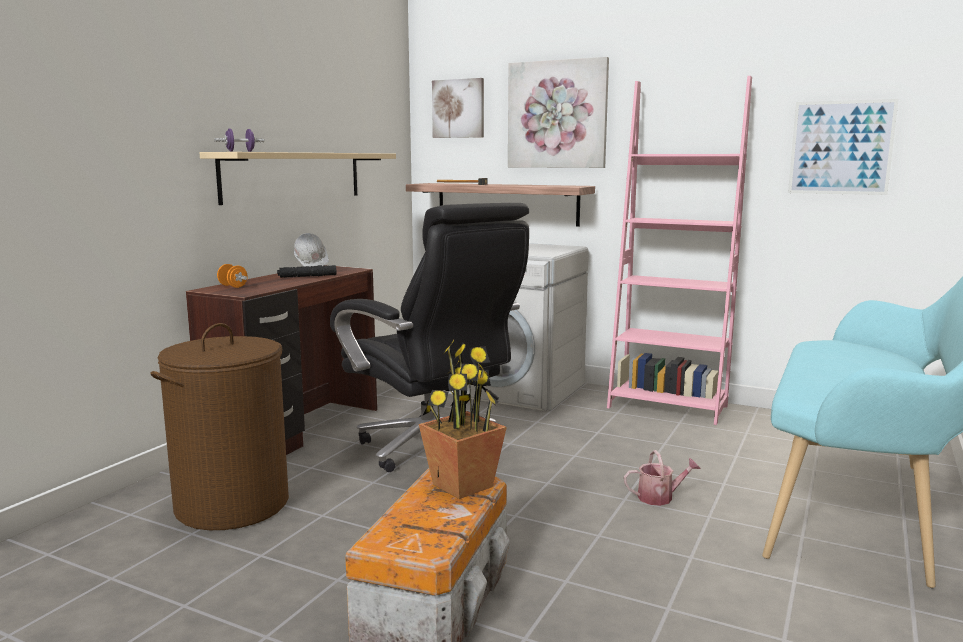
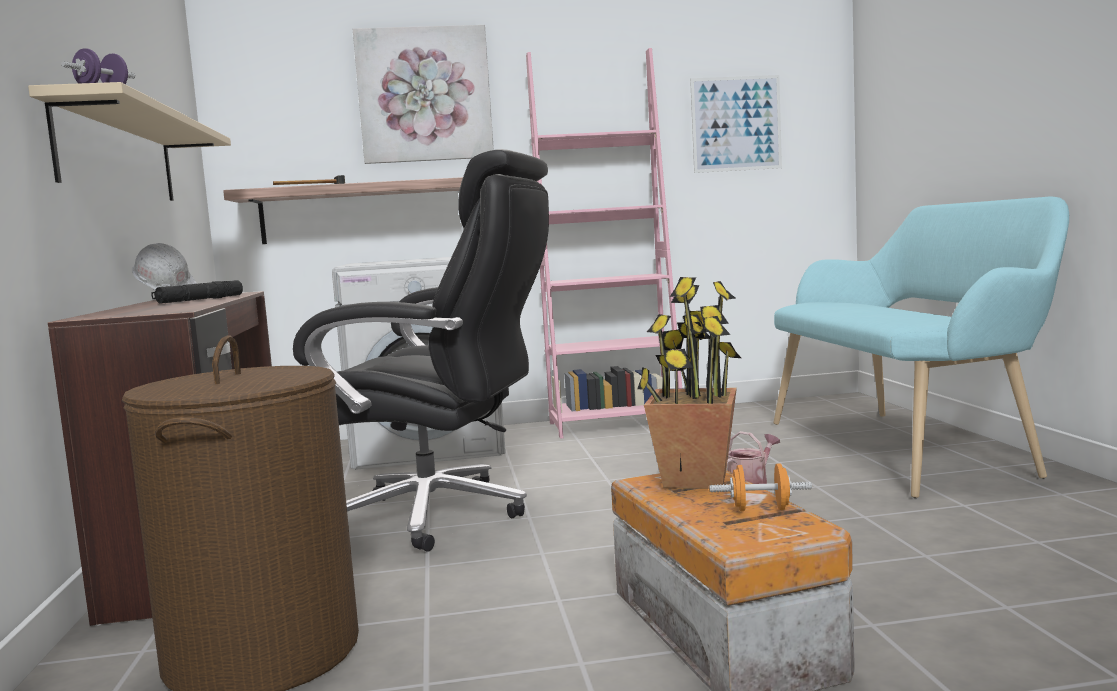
camera: 35 degrees left, 5 degrees down
(233, 286) = (118, 312): orange dumbbell -> orange dumbbell (761, 509)
(458, 108) = (278, 89): picture -> none

